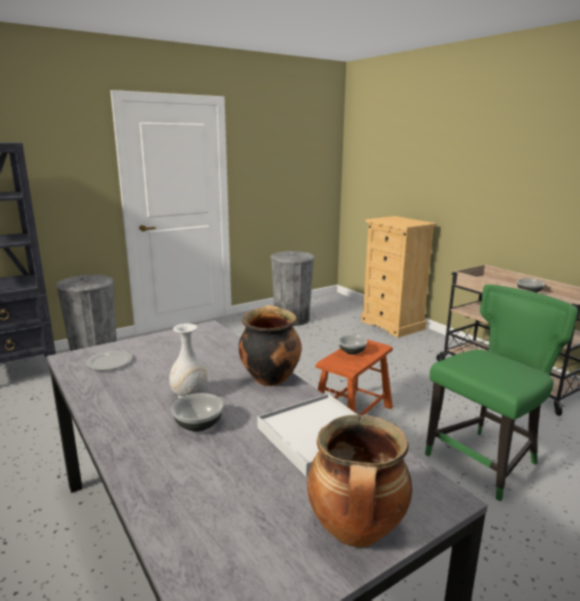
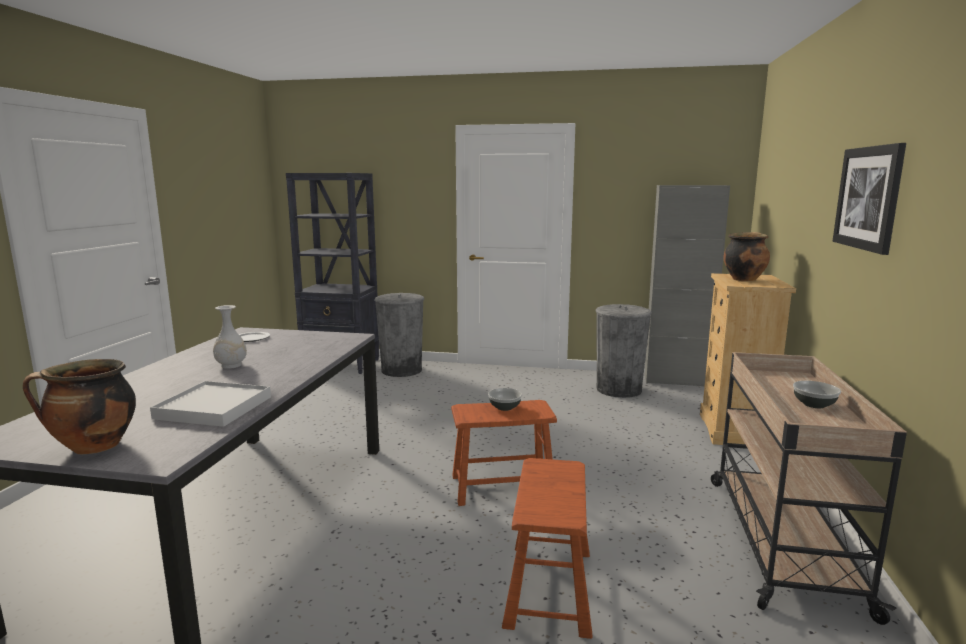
camera: 45 degrees right, 5 degrees down
(198, 425) = (191, 379): bowl -> none
(269, 377) = (292, 373): cooking pot -> cooking pot (744, 279)
(312, 303) = (676, 381): none -> grey cabinet
(485, 461) = (549, 587): green chair -> brown stool
(521, 164) = (868, 198): none -> picture

